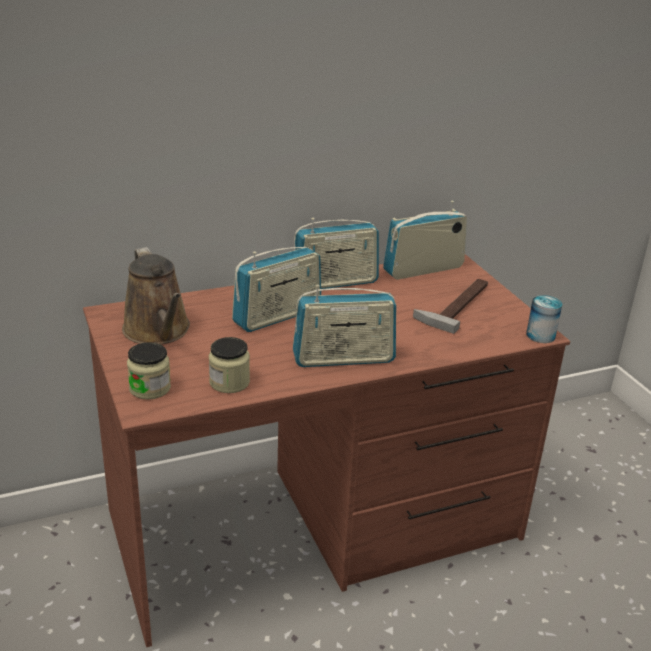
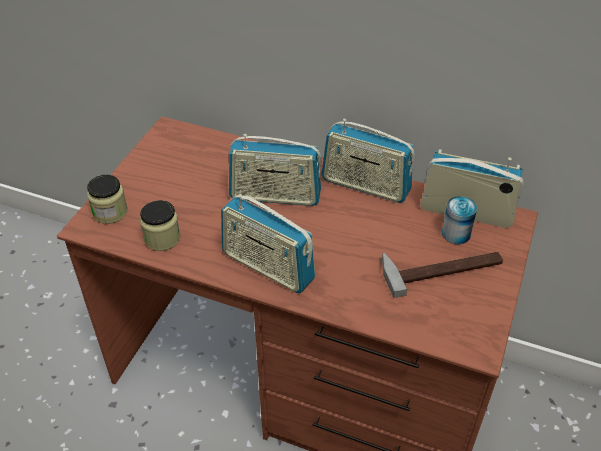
camera: 45 degrees right, 15 degrees up
(158, 331) = (177, 164): brown watering can -> none
(540, 335) = (475, 350): can -> can (456, 233)

